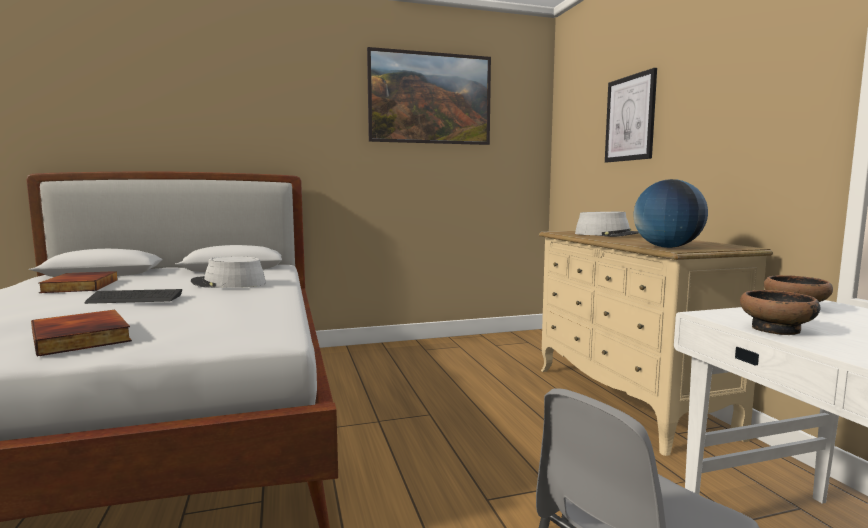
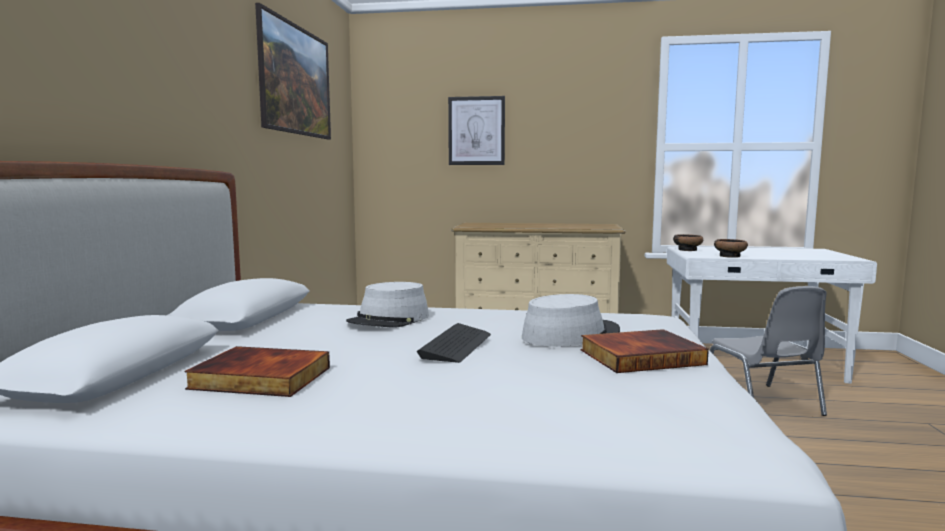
camera: 65 degrees left, 0 degrees up
(608, 234) = (505, 225): grey hat -> grey hat (570, 335)
(667, 247) = (598, 227): globe -> none

